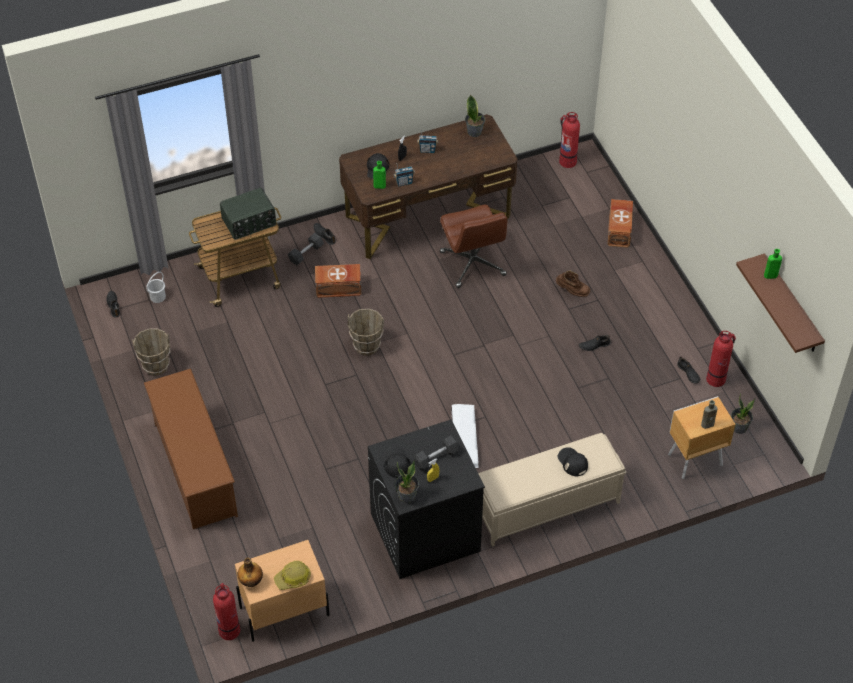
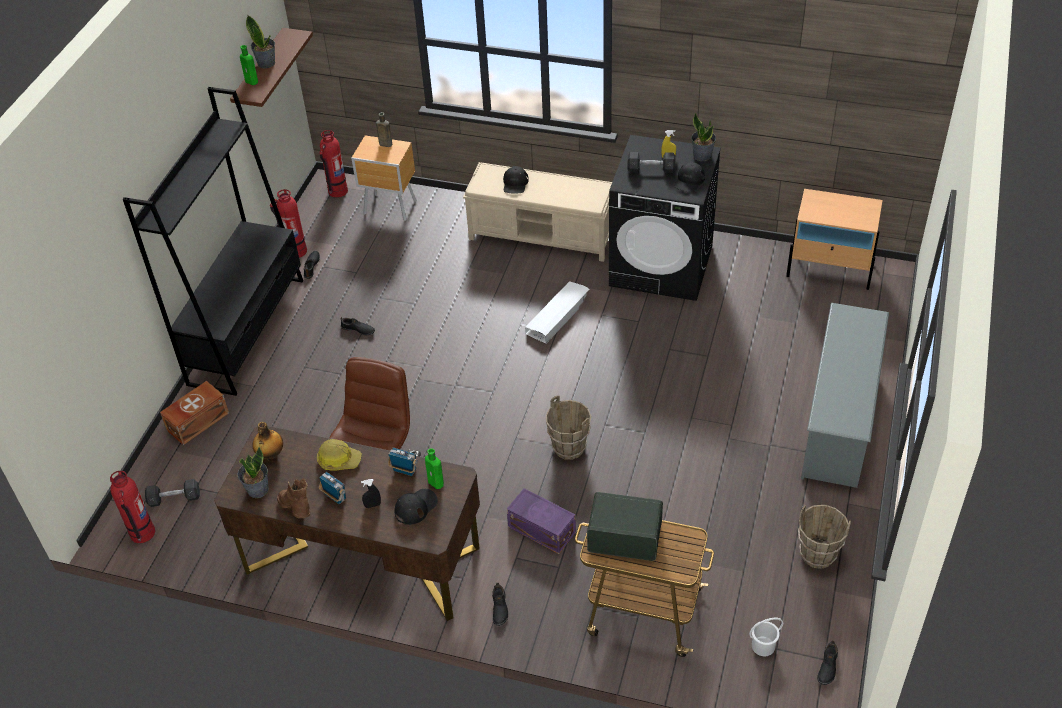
camera: 140 degrees left, 5 degrees down
(195, 469) = (839, 421): brown shoe rack -> grey shoe rack
(229, 630) = (888, 278): fire extinguisher -> fire extinguisher (337, 191)
(251, 581) = (870, 213): bottle -> bottle (270, 455)
(293, 578) = (831, 199): hard hat -> hard hat (339, 460)
(306, 253) = (541, 596): grey dumbbell -> grey dumbbell (174, 498)
(339, 288) = (541, 528): brown storage box -> purple storage box
(572, 291) = (317, 388): brown boot -> brown boot (297, 510)
(668, 301) = (247, 331): none -> black bookcase
(739, 427) = (327, 210): potted plant -> potted plant (266, 63)

